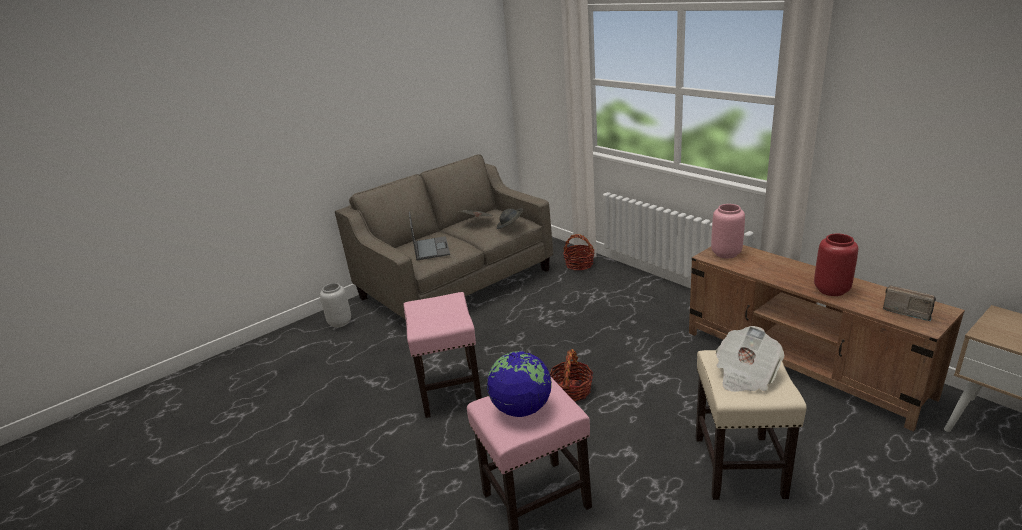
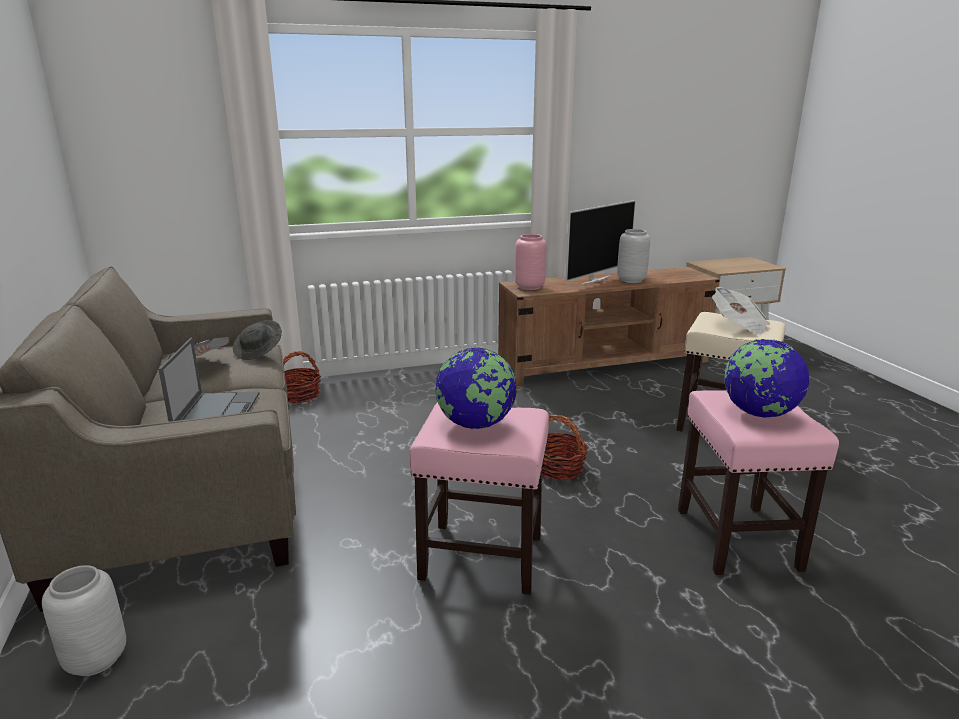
camera: 70 degrees left, 5 degrees down
(431, 248) = (217, 411): laptop -> laptop turned 75 degrees clockwise
(436, 310) = (476, 424): none -> globe
(799, 273) = (595, 280): none -> television
(832, 290) = (631, 280): red vase -> grey vase
(906, 311) = (679, 275): radio -> none

